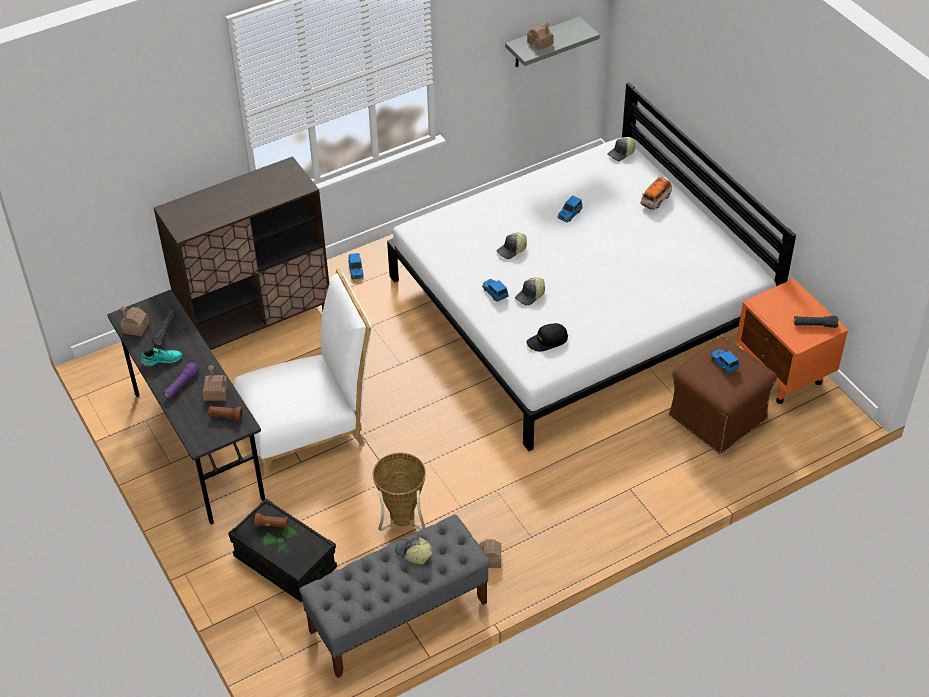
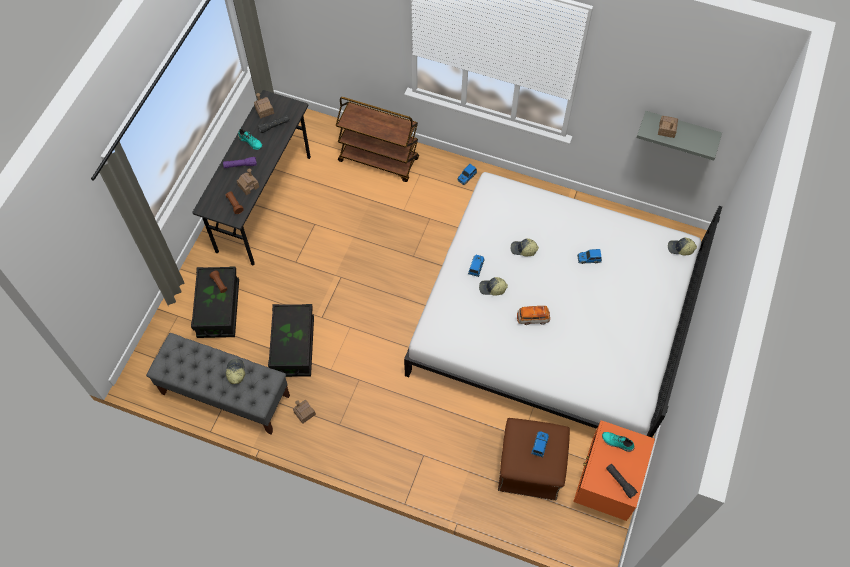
camera: 50 degrees right, 15 degrees up
(257, 322) = (379, 160): brown cabinet -> brown cart
(308, 425) = (325, 245): white chair -> none
(402, 522) = (293, 347): basket -> black storage box
(547, 341) = (460, 326): black cap -> none
(655, 200) = (653, 300): toy car -> toy car (532, 318)
(775, 304) = (617, 443): none -> turquoise shoe

